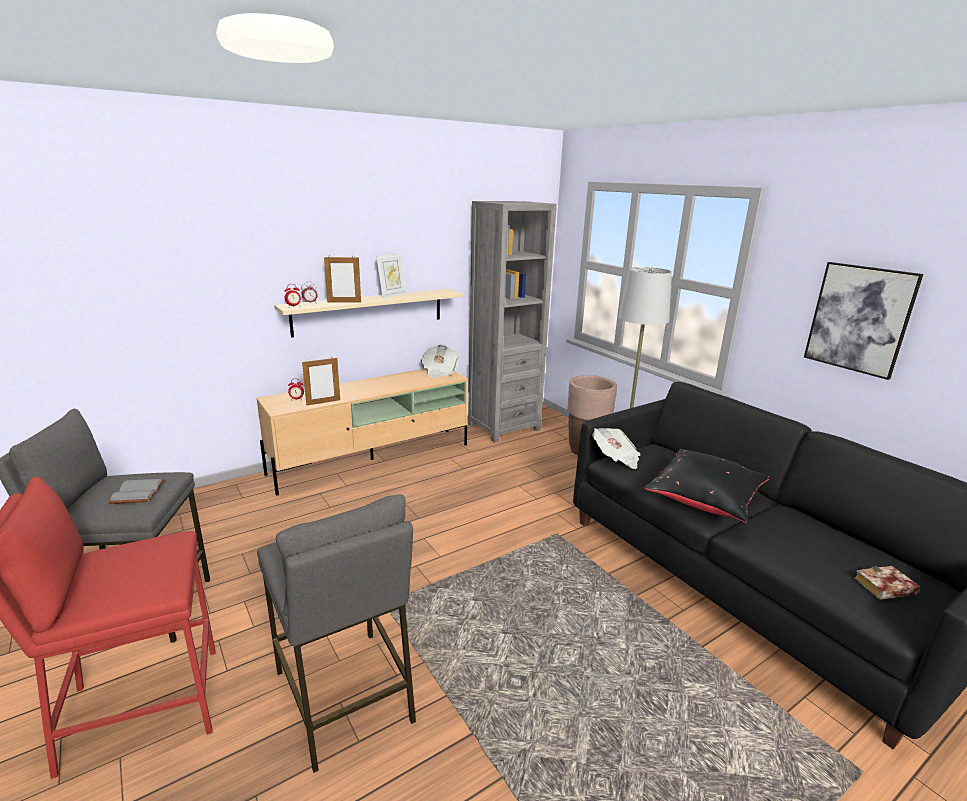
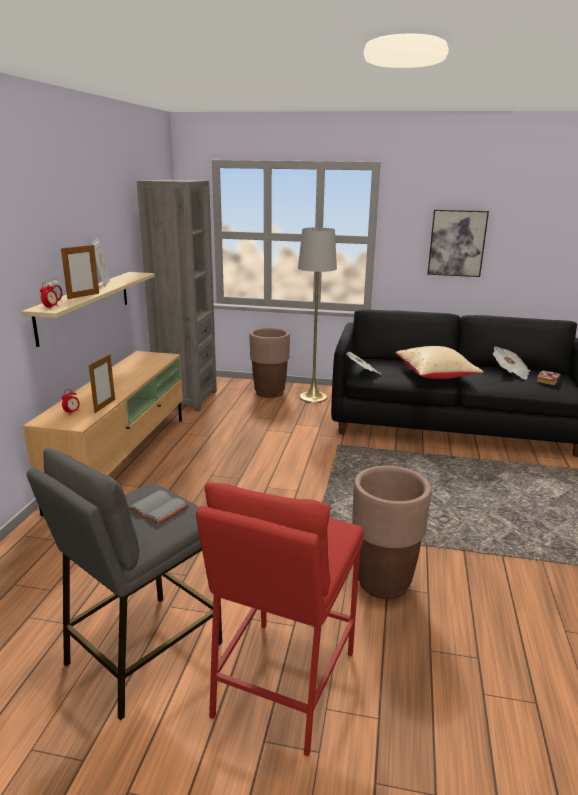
camera: 45 degrees left, 0 degrees up
(344, 696) = (383, 583): grey stool -> brown planter
(439, 371) = (145, 356): newspaper -> newspaper (510, 373)
(705, 500) = (436, 375): black pillow -> beige pillow

